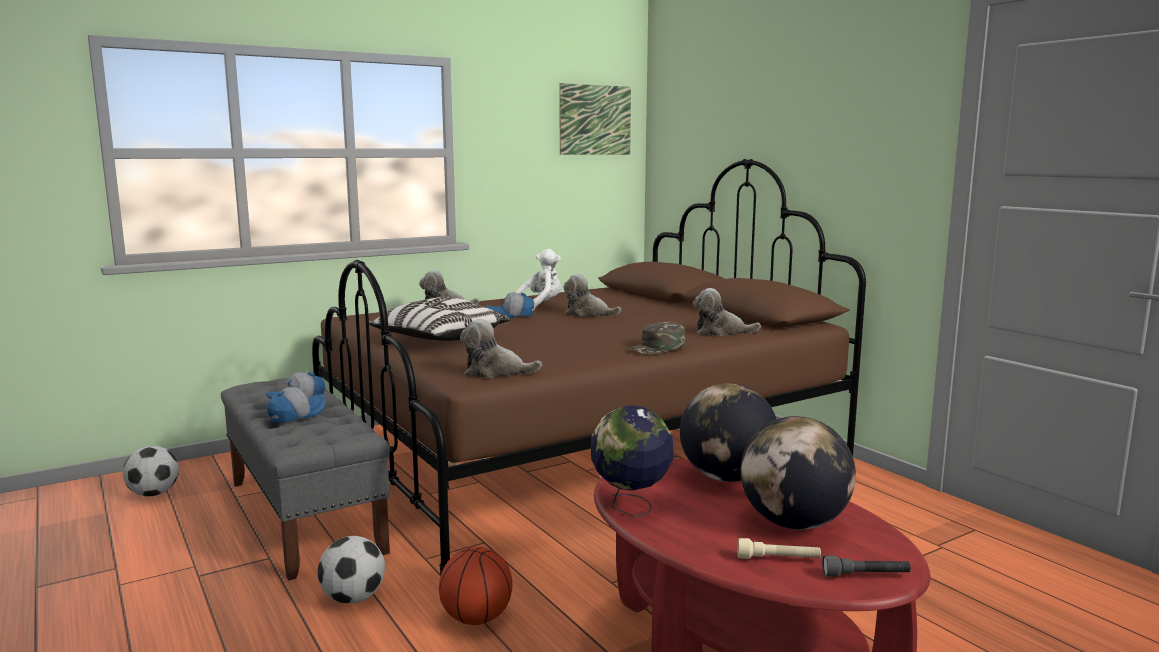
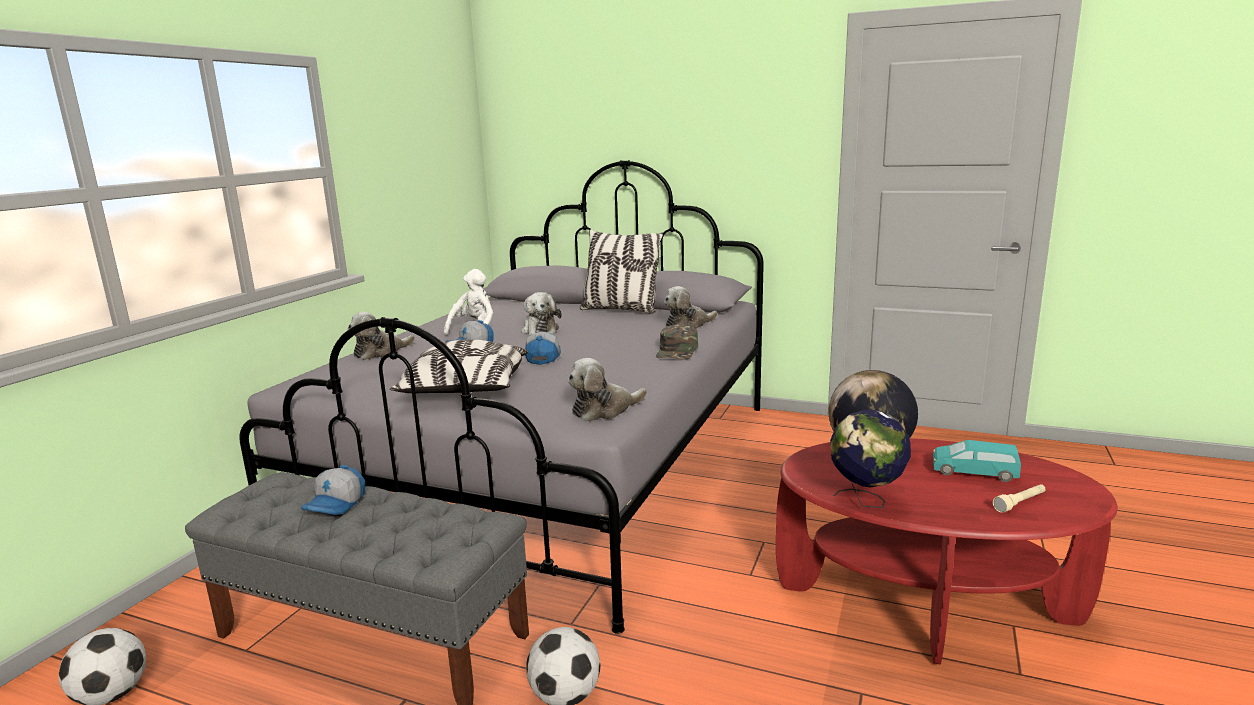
camera: 35 degrees left, 5 degrees up
(296, 415) = (371, 521): cap -> cap (542, 357)
(476, 619) = (700, 658): basketball -> none
(580, 453) = (555, 468): brown bed -> grey bed
(588, 314) = (540, 330): plush toy -> plush toy turned 90 degrees counterclockwise
(595, 120) = (445, 125): picture -> none
(691, 311) = (621, 310): none -> pillow
(793, 523) = (974, 472): globe -> turquoise toy car
(866, 576) = (1077, 494): grey flashlight -> none

